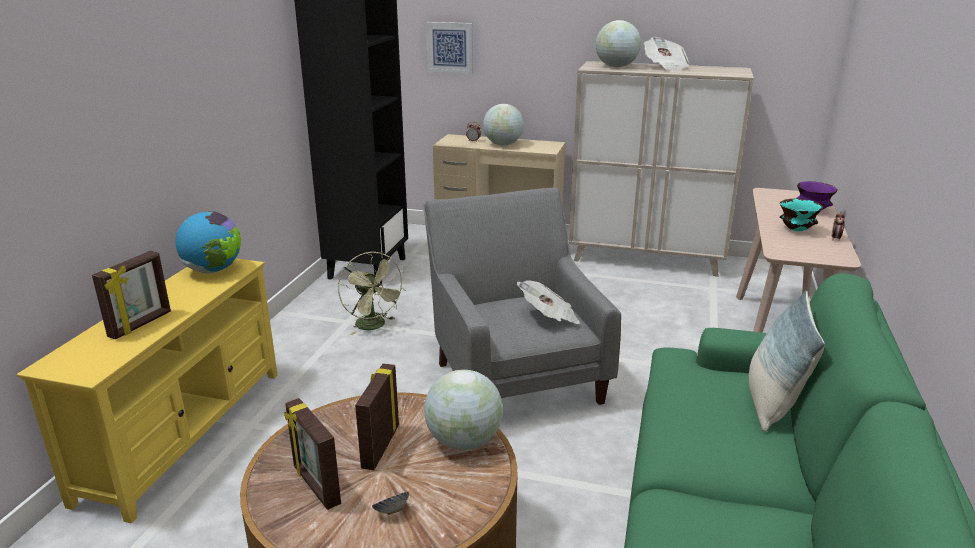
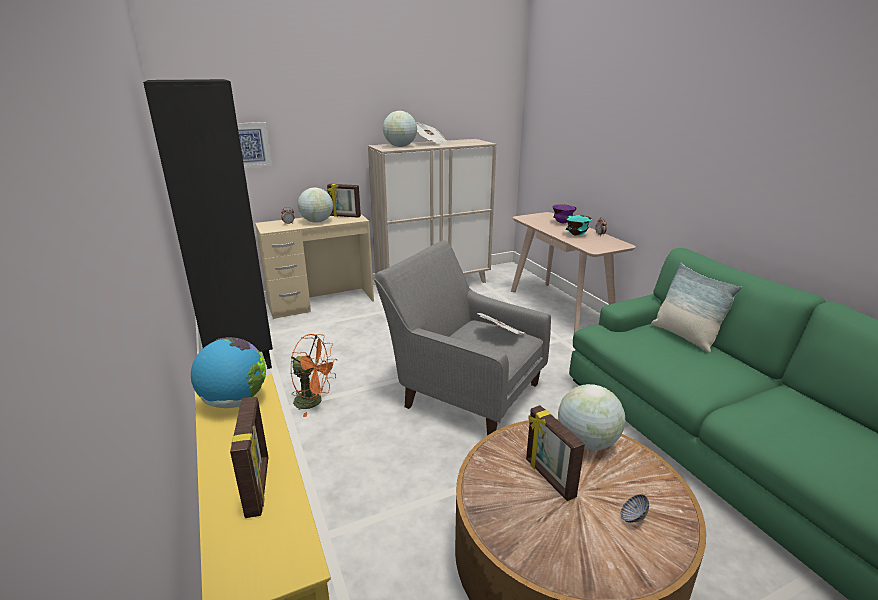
camera: 40 degrees left, 0 degrees up
(315, 486) = (562, 535): picture frame -> picture frame (345, 216)
(374, 326) = (314, 401): green fan -> orange fan

